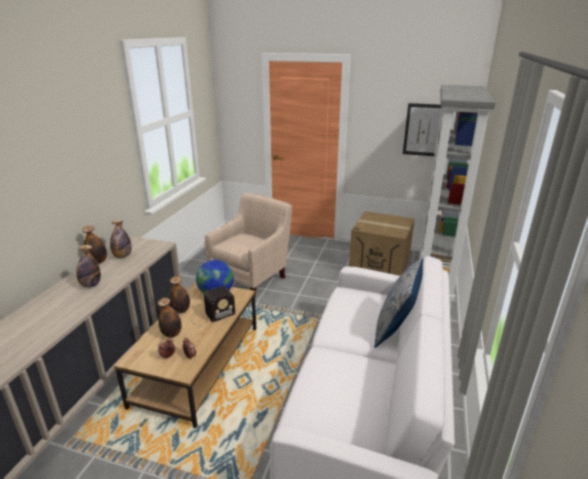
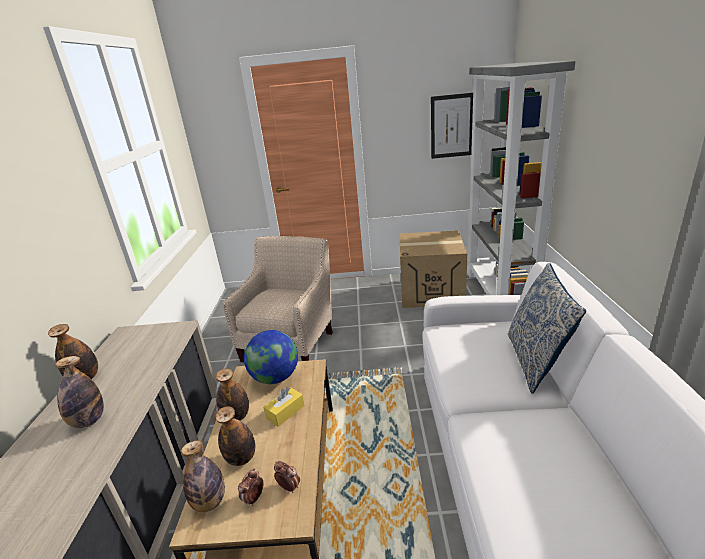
camera: 15 degrees left, 0 degrees up
(122, 256) = (123, 359): bottle -> bottle (209, 502)
(210, 316) = (285, 412): radio -> yellow tissue box

